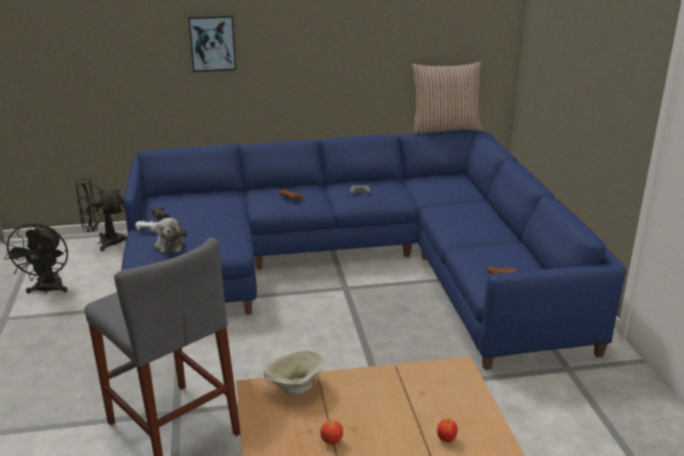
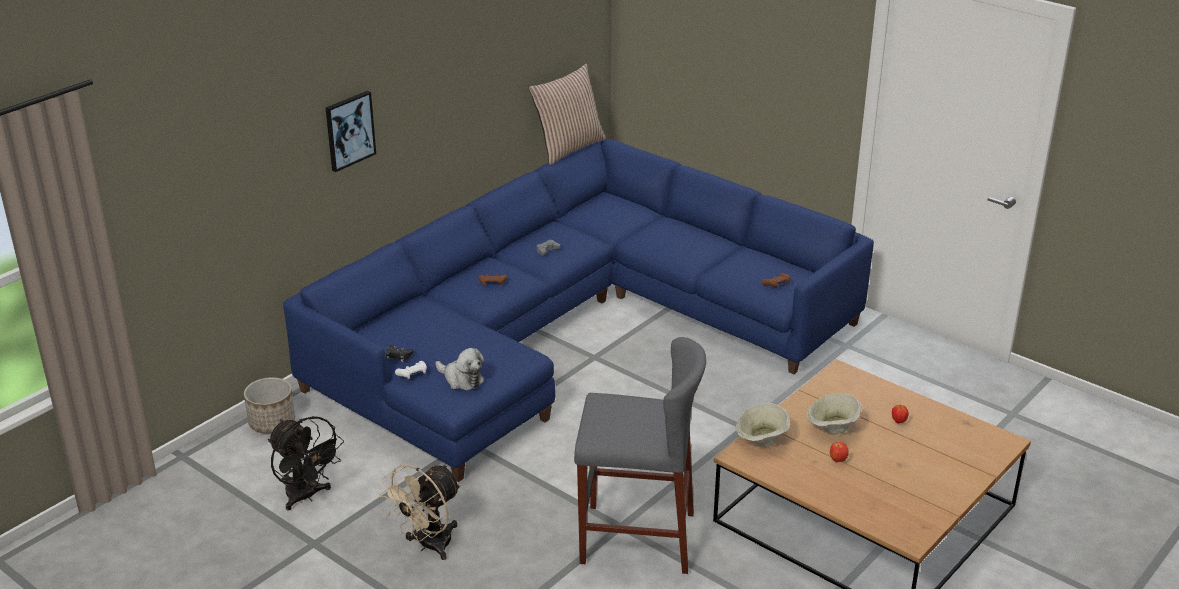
camera: 40 degrees left, 5 degrees up
(51, 355) = (428, 546): none -> beige fan
(104, 242) = (272, 422): black fan -> planter
(372, 411) = (832, 428): none -> beige bowl

